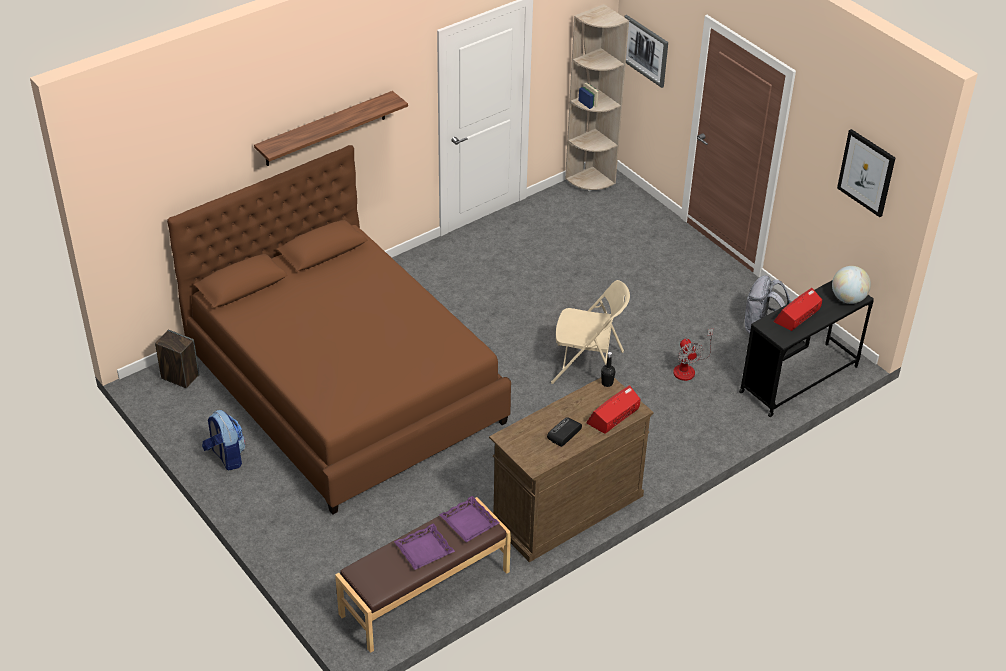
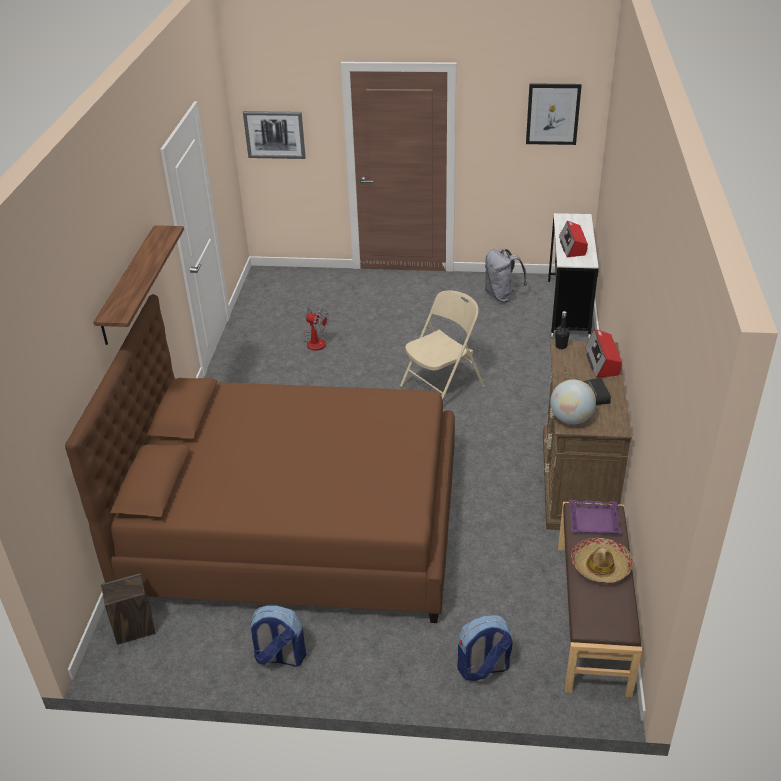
camera: 45 degrees left, 5 degrees down
(317, 561) = (483, 668): none -> backpack
(424, 550) = (600, 566): purple tray -> hat
(590, 184) = (262, 283): beige bookcase -> none
(688, 368) = (501, 344): fan -> fan (315, 340)
(799, 379) = (568, 308): black desk -> white desk
(848, 299) = (580, 222): globe -> globe (571, 419)

